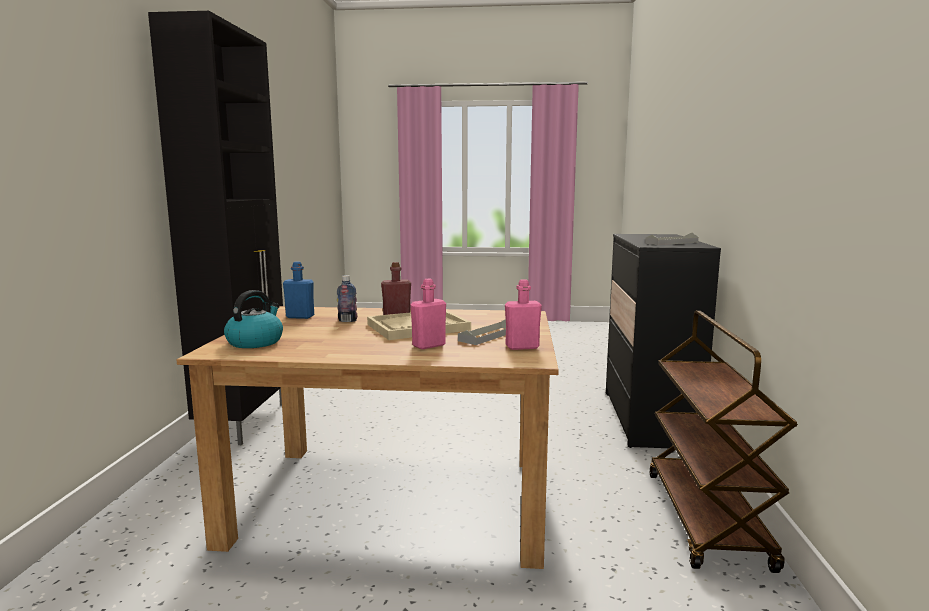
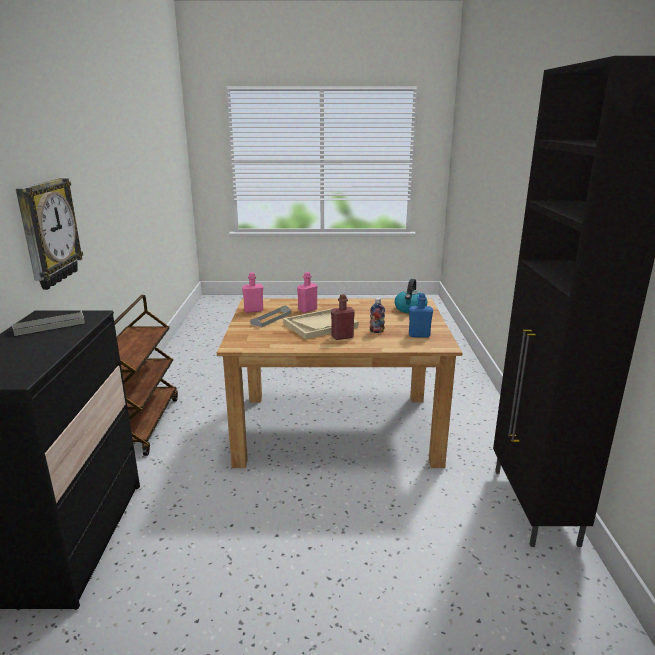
camera: 175 degrees right, 10 degrees up
(757, 180) = (48, 233): none -> wall clock

